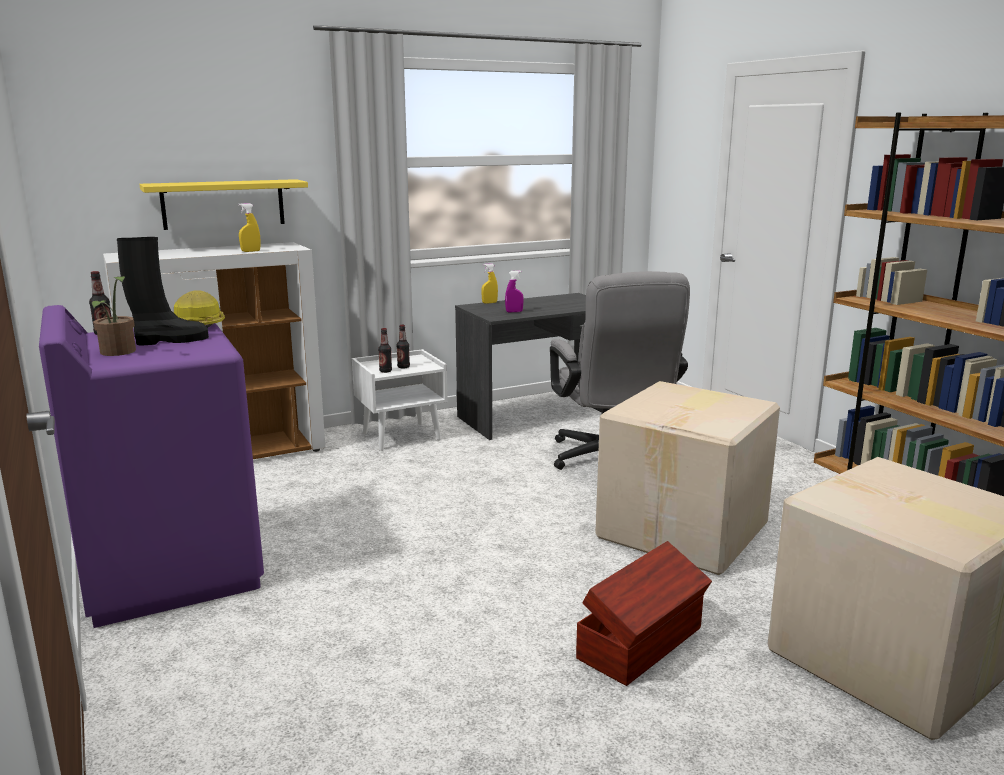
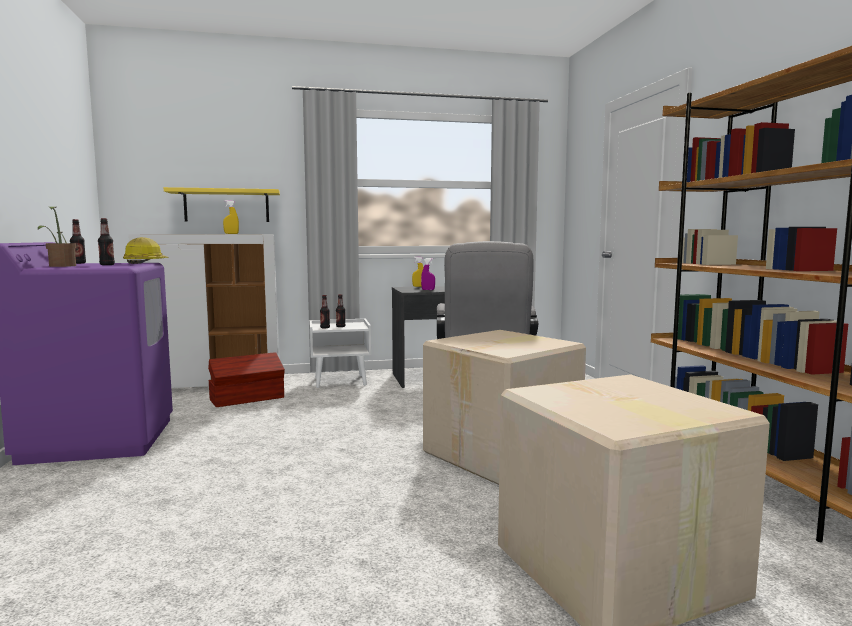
camera: 15 degrees right, 10 degrees down
(170, 341) = (107, 265): black boot -> bottle
(642, 643) = (390, 527): brown storage box -> brown storage box (248, 399)

